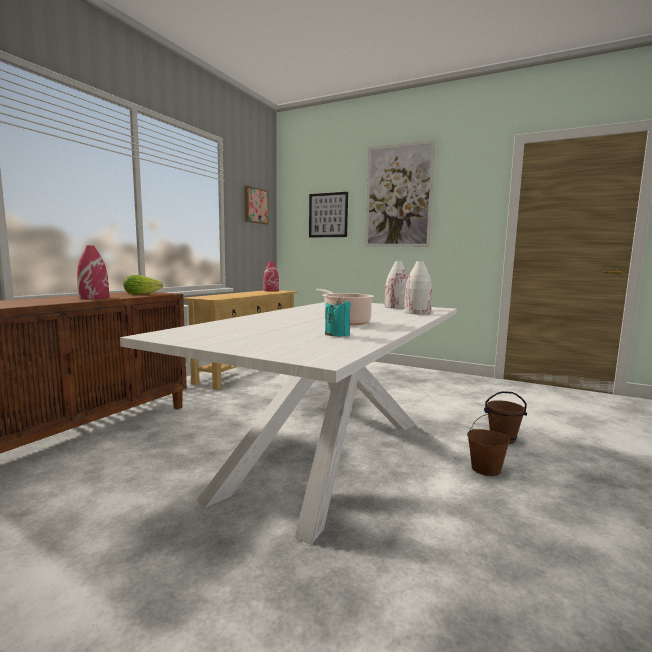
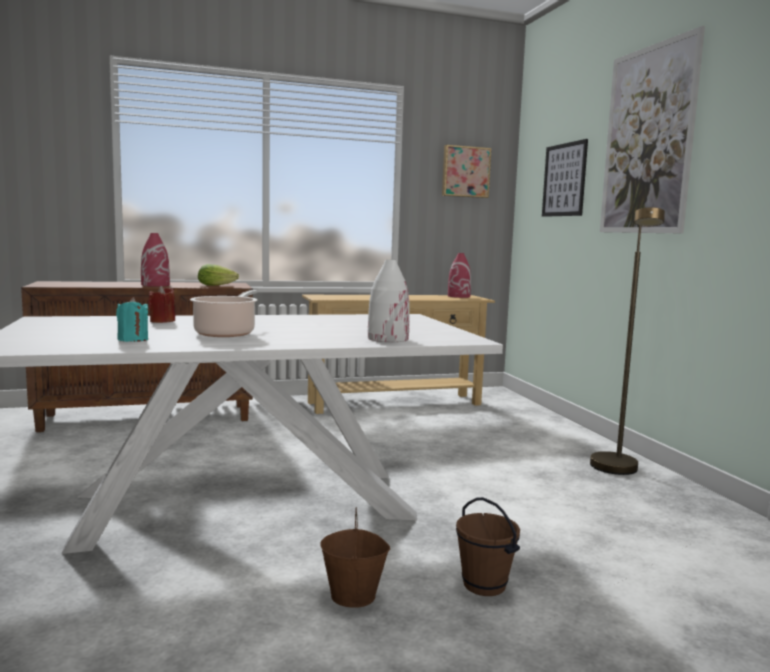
camera: 45 degrees right, 0 degrees up
(257, 322) = (162, 321): none -> red candle
(396, 307) = (421, 330): white vase -> none
(418, 375) = (616, 471): none -> brown floor lamp

